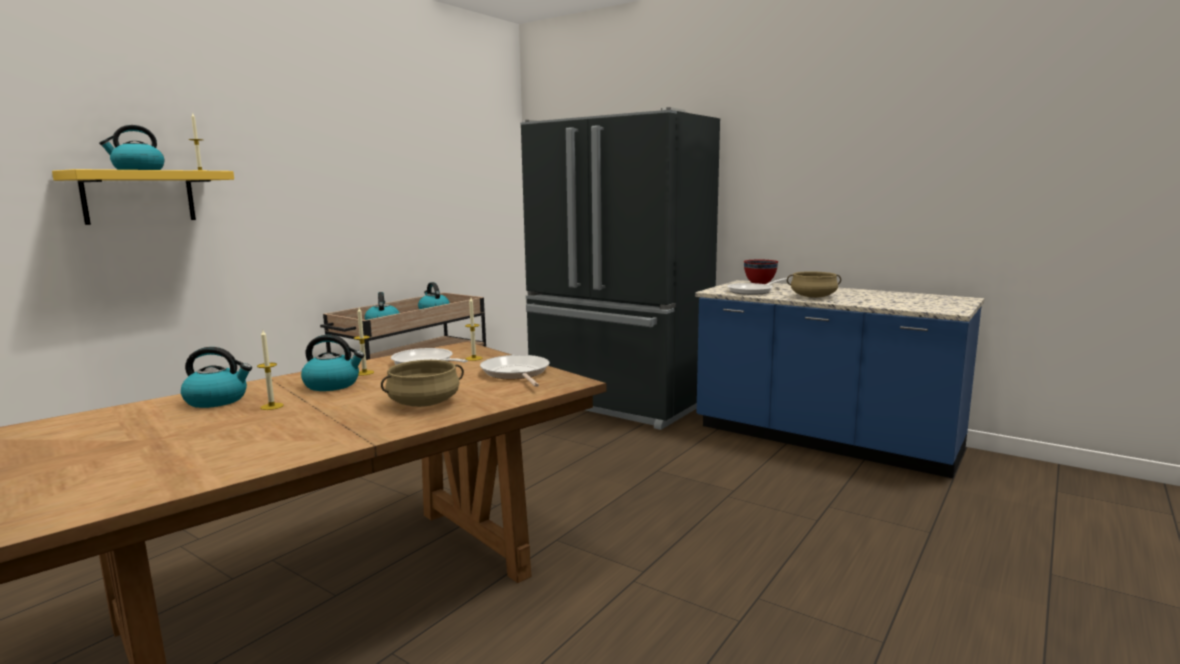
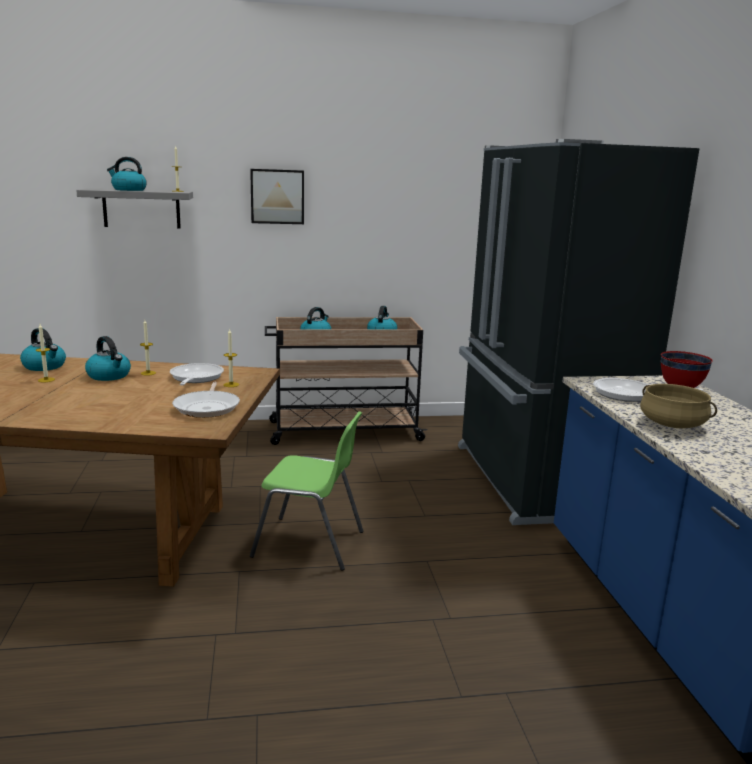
camera: 45 degrees right, 5 degrees up
(139, 197) = (141, 208): yellow shelf -> grey shelf
(304, 176) = (277, 196): none -> picture
(424, 403) = (95, 408): beige cooking pot -> none
(516, 373) = (207, 407): frying pan -> frying pan turned 150 degrees clockwise
(566, 498) = (310, 544): none -> green chair

